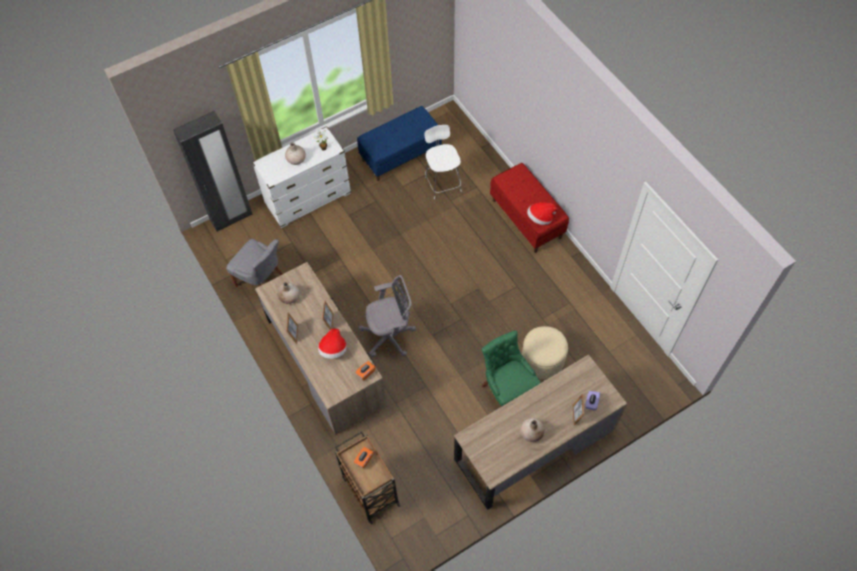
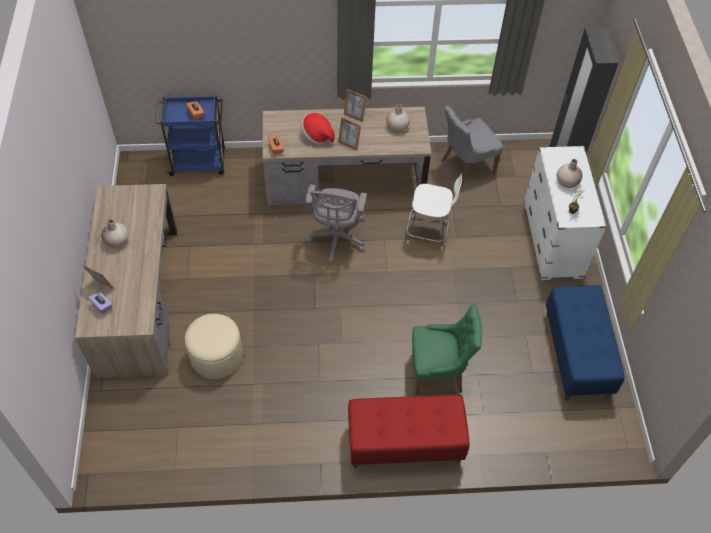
camera: 115 degrees right, 5 degrees down
(370, 490) = (199, 163): brown cart -> blue cart
(442, 183) = (509, 379): white chair -> white chair (429, 233)
(507, 390) = (208, 306): green chair -> green chair (438, 372)
(540, 218) = (369, 415): hat -> none

